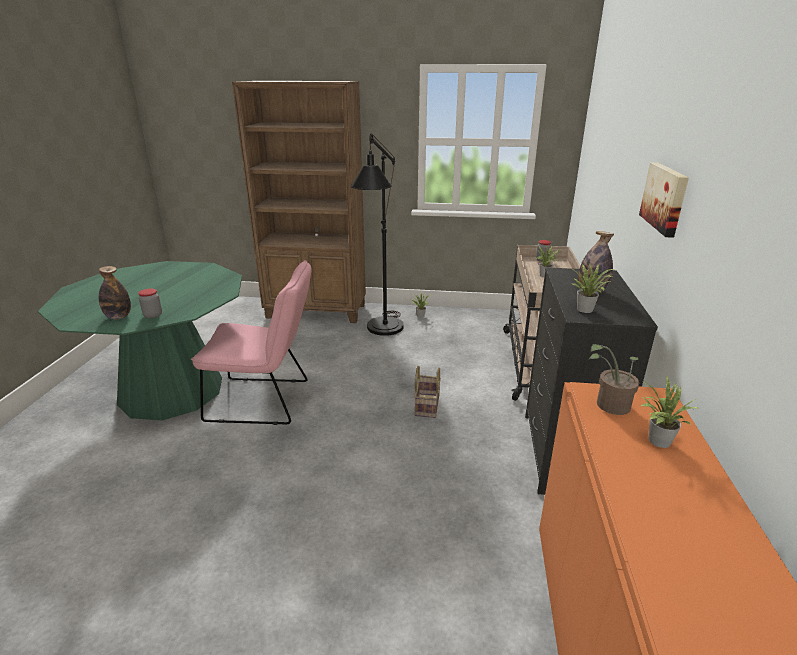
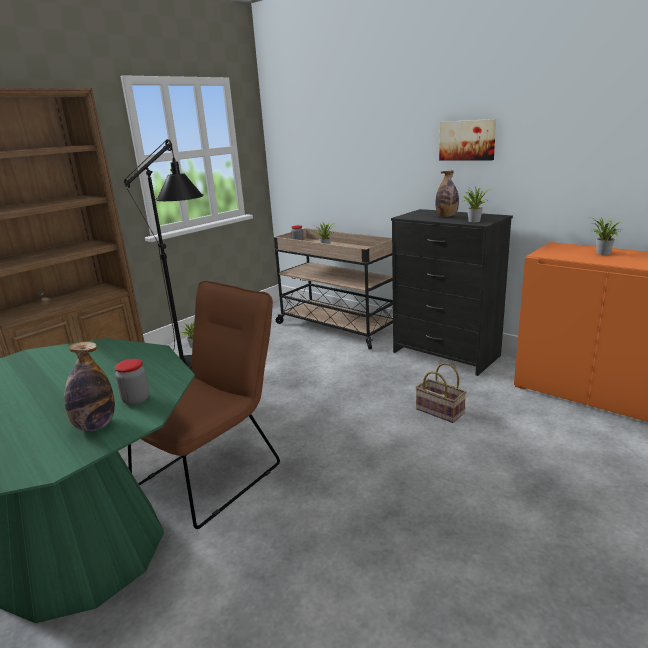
camera: 55 degrees left, 5 degrees down
(265, 401) = (215, 471): pink chair -> brown chair
(426, 405) = (334, 384): basket -> basket (438, 411)
(608, 406) = (561, 254): potted plant -> none

